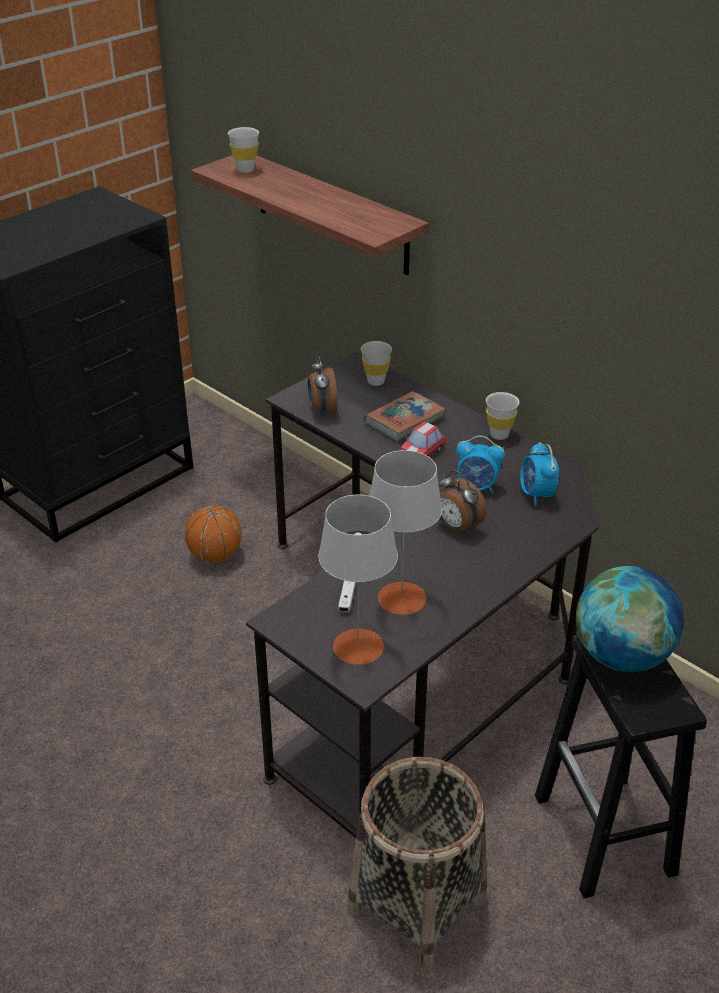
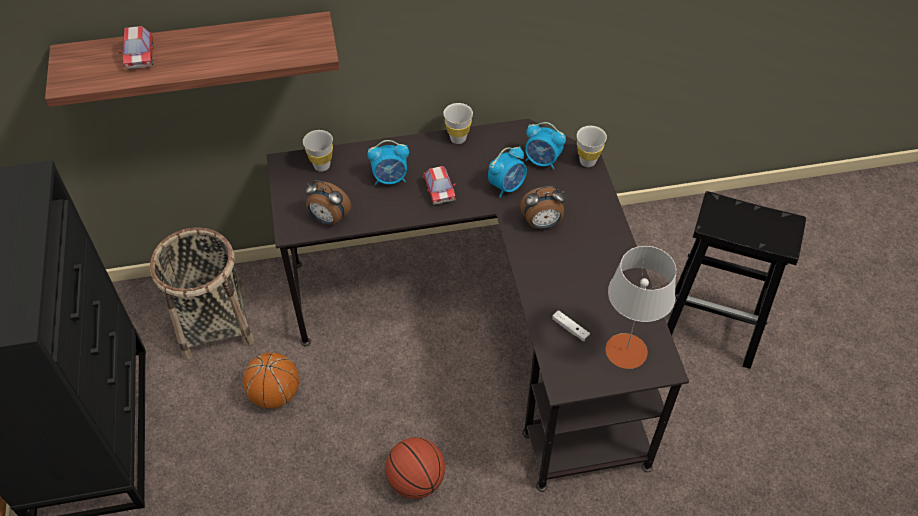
camera: 55 degrees left, 15 degrees up
(203, 685) = (416, 480): none -> basketball
(245, 169) = (95, 63): white cup -> white cup (587, 161)
(273, 180) = (140, 57): none -> toy car
(401, 598) = (594, 298): grey table lamp -> none
(404, 420) = (390, 179): book -> alarm clock
(417, 904) = (701, 459): basket -> basket (214, 323)
(622, 656) = (730, 220): globe -> none

